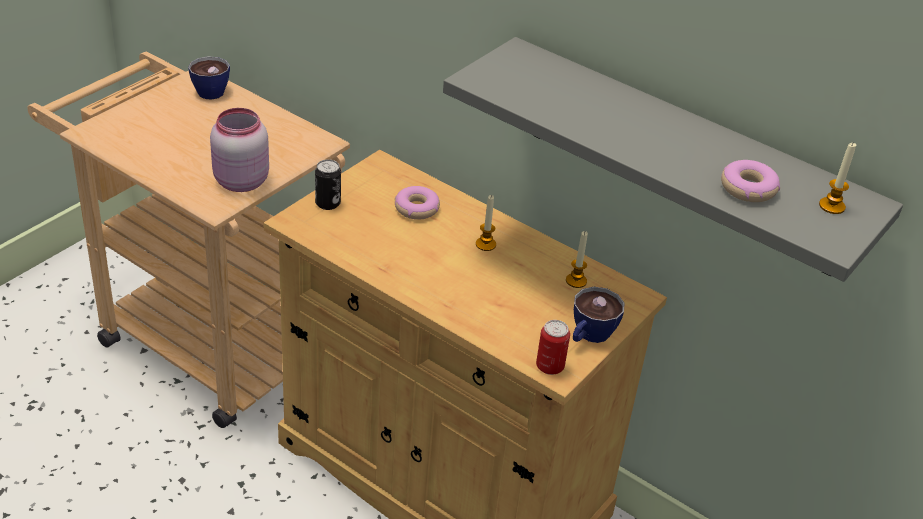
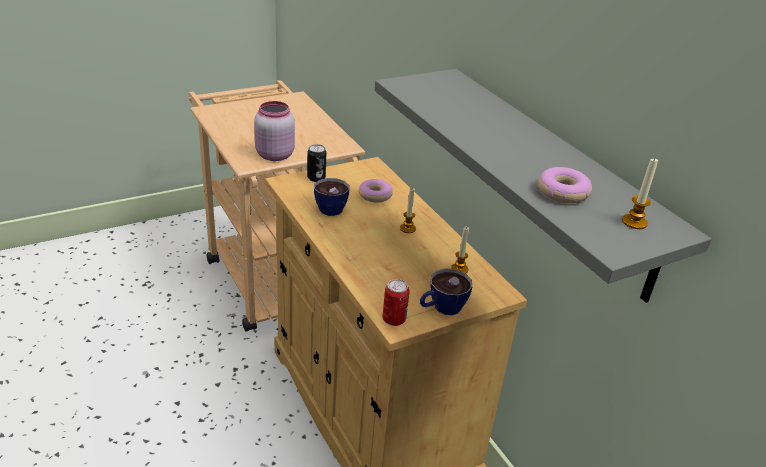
camera: 25 degrees right, 5 degrees down
(208, 89) = (297, 104): cup -> cup (331, 206)

